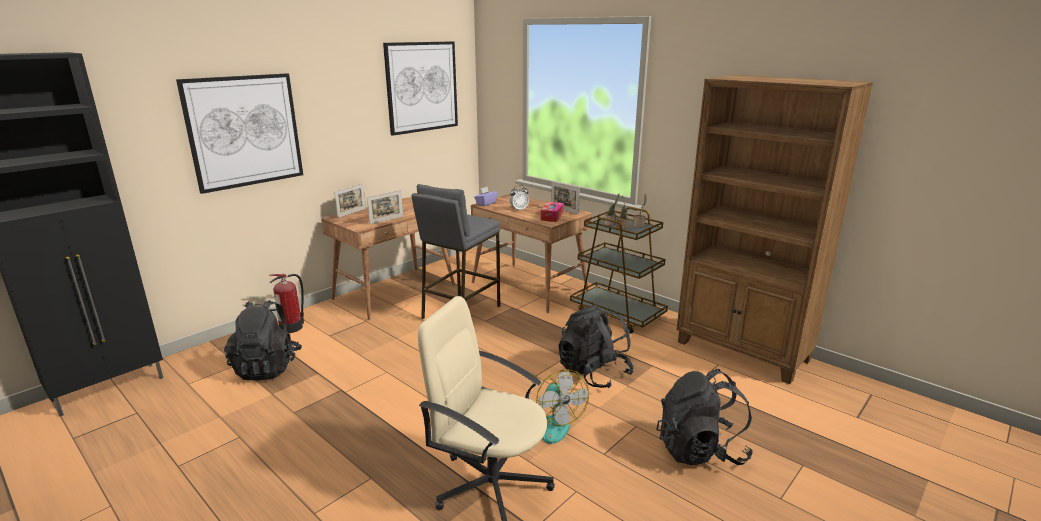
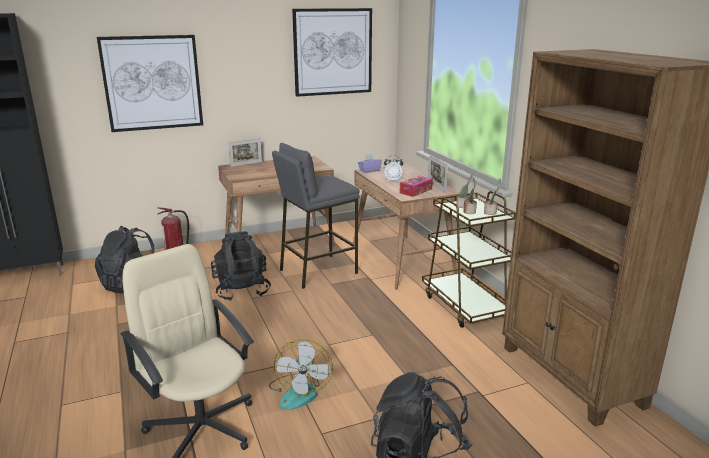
camera: 25 degrees right, 0 degrees up
(386, 220) = (265, 174): picture frame -> none
(593, 373) = (385, 356): black backpack -> black backpack (242, 290)

